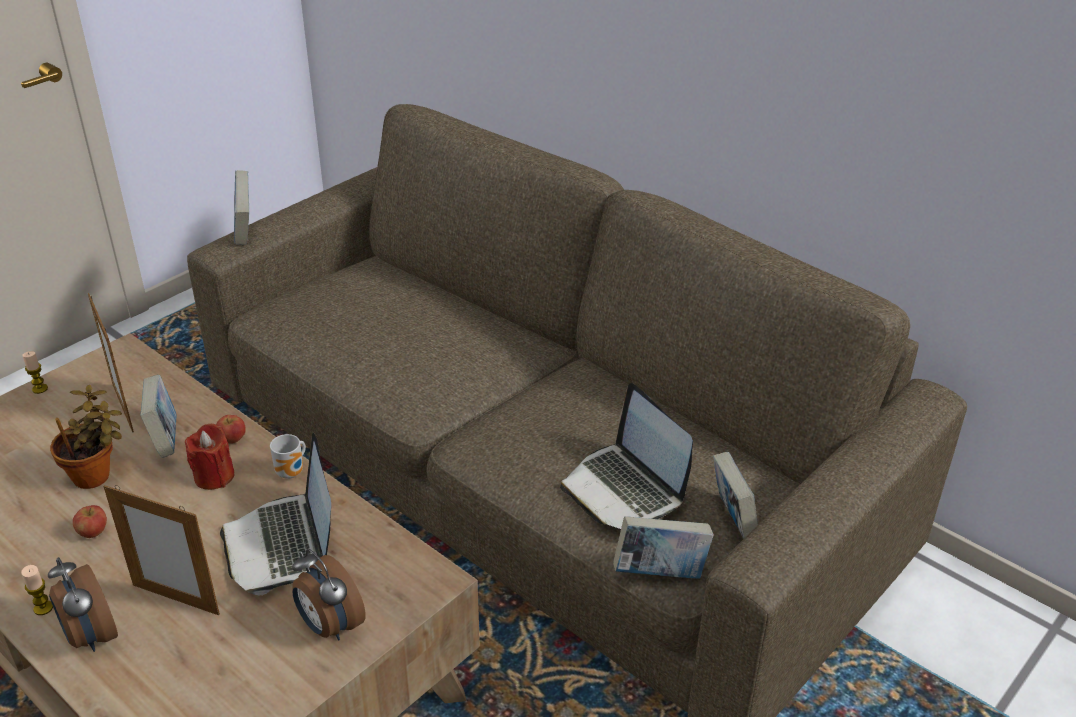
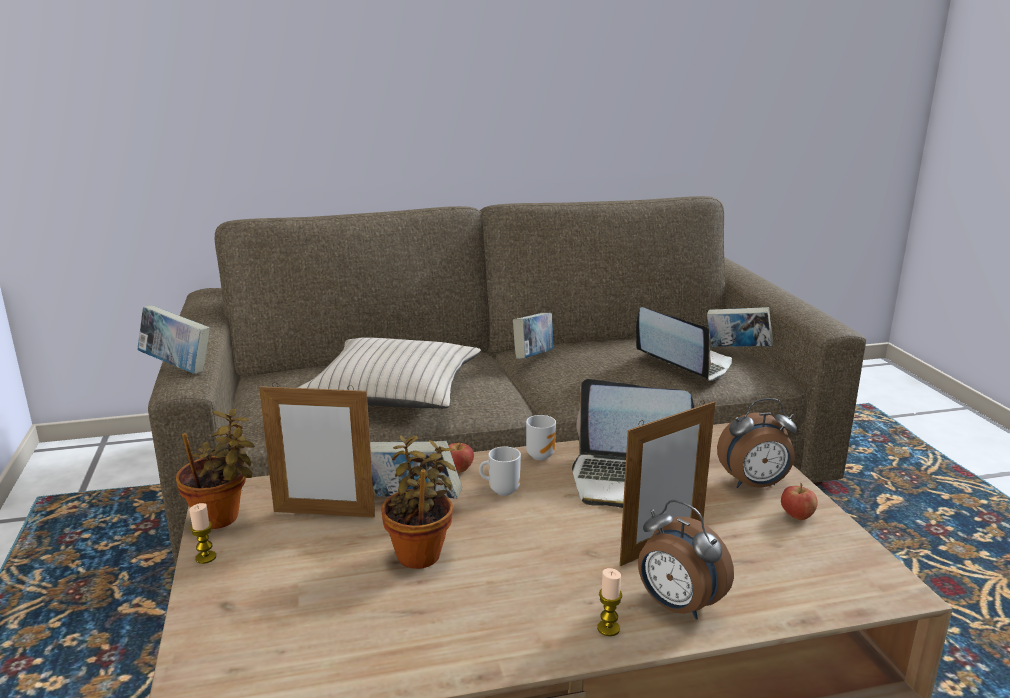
camera: 55 degrees left, 15 degrees down
(90, 636) = (677, 606): alarm clock -> alarm clock turned 45 degrees clockwise
(91, 369) = (222, 518): none -> potted plant
(93, 532) = (513, 573): apple -> apple (796, 516)
(214, 476) = (502, 490): red candle -> mug
(378, 340) = (393, 391): none -> beige pillow
(624, 489) = (683, 363): laptop -> laptop turned 135 degrees counterclockwise
(660, 573) = (767, 380): book -> book (533, 357)

